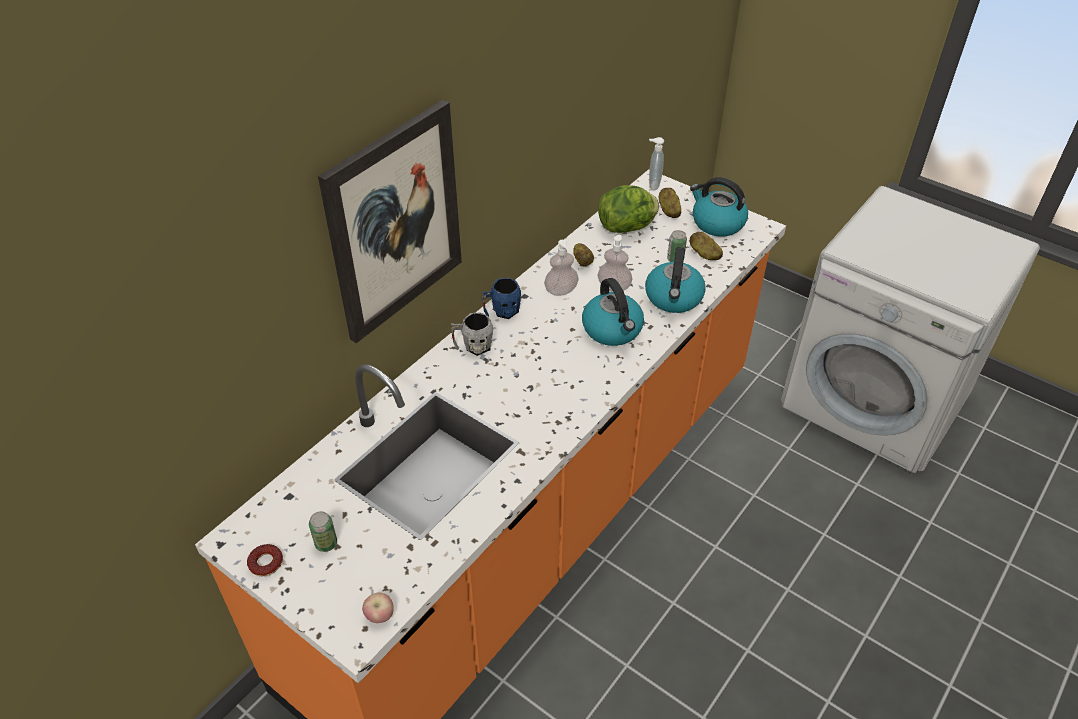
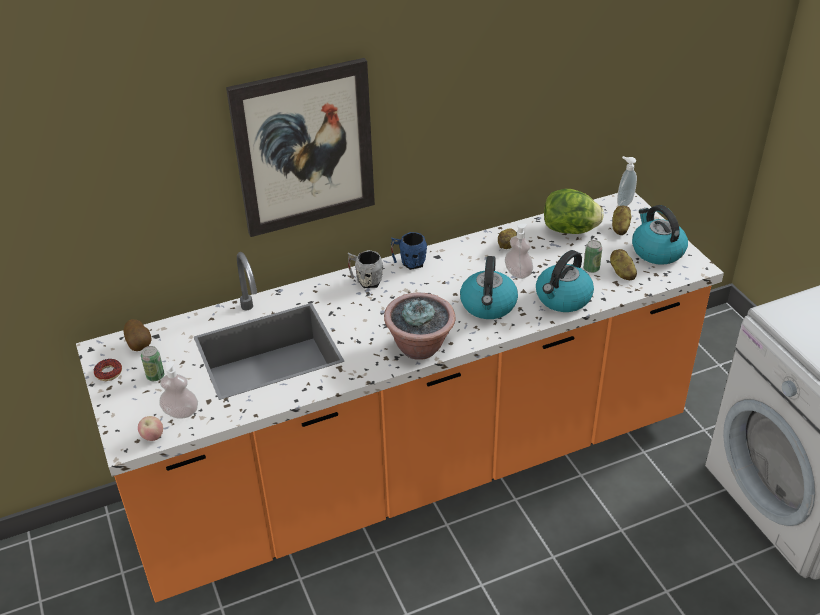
camera: 30 degrees right, 5 degrees down
(278, 515) = (140, 345): none -> potato
(561, 290) = (470, 262): soap dispenser -> soap dispenser (181, 412)
(582, 397) = (420, 347): none -> potted plant

